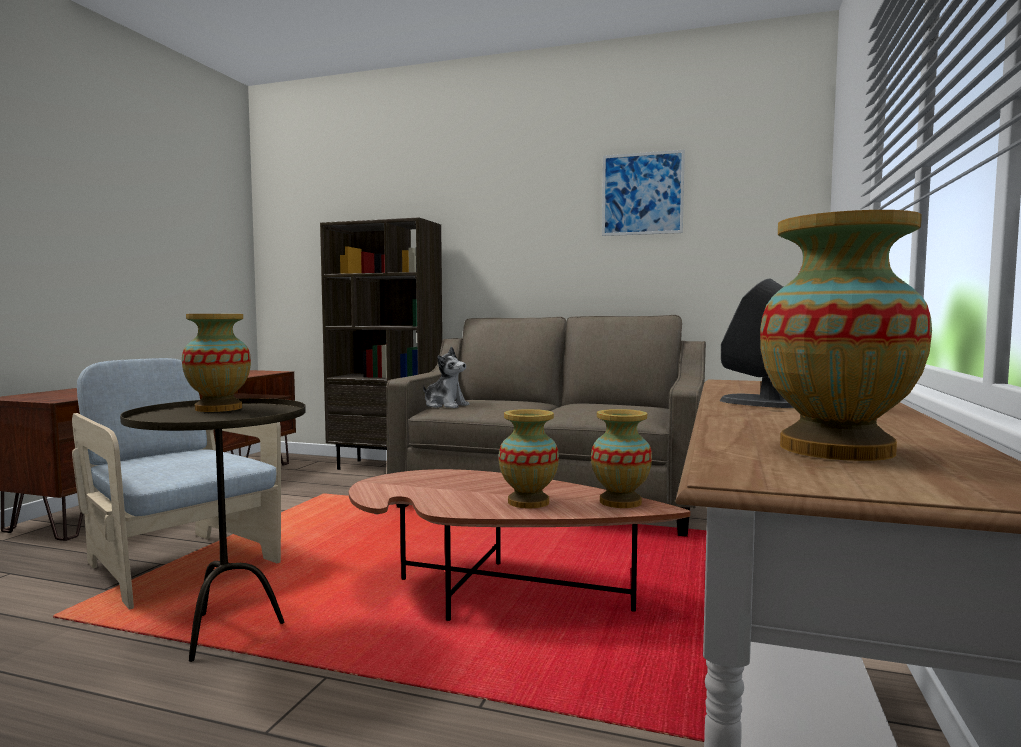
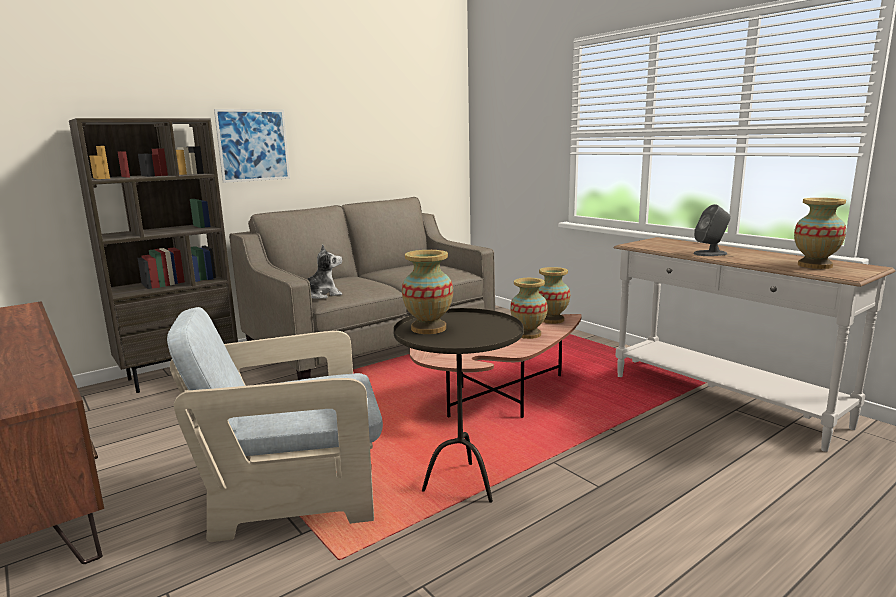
camera: 55 degrees left, 10 degrees up
(642, 194) = (366, 102): picture -> picture (253, 145)

